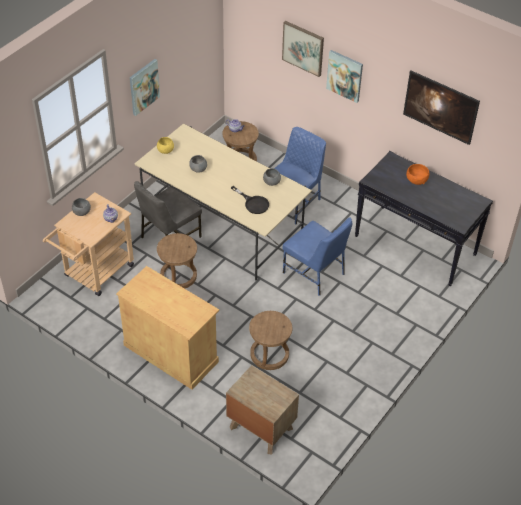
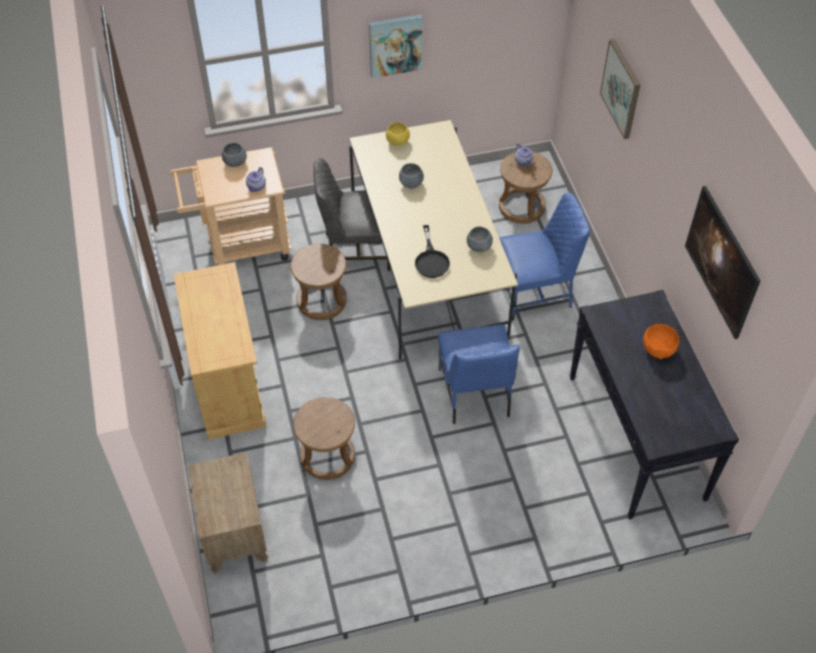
camera: 40 degrees right, 5 degrees up
(345, 75) = (648, 153): picture -> none

